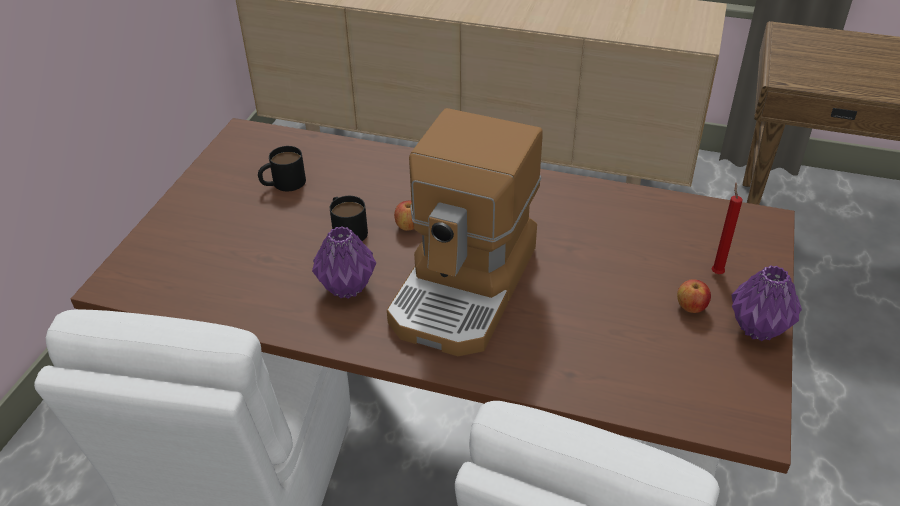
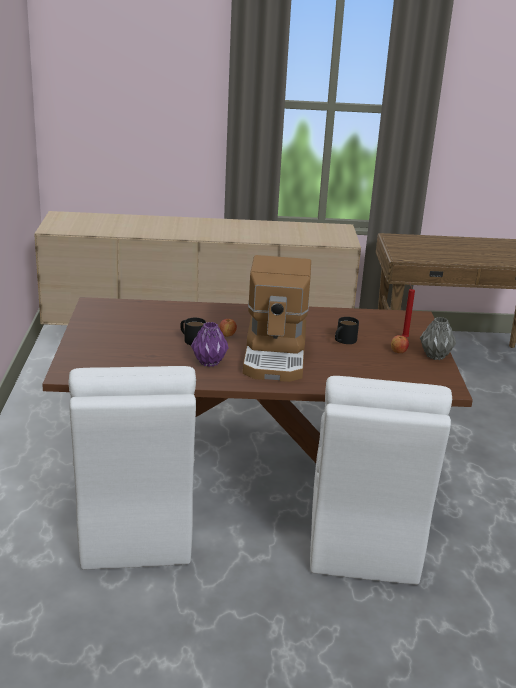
camera: 20 degrees left, 15 degrees down
(283, 183) = (137, 323): black mug -> black mug (343, 341)
(757, 329) = (435, 356): purple vase -> grey vase

